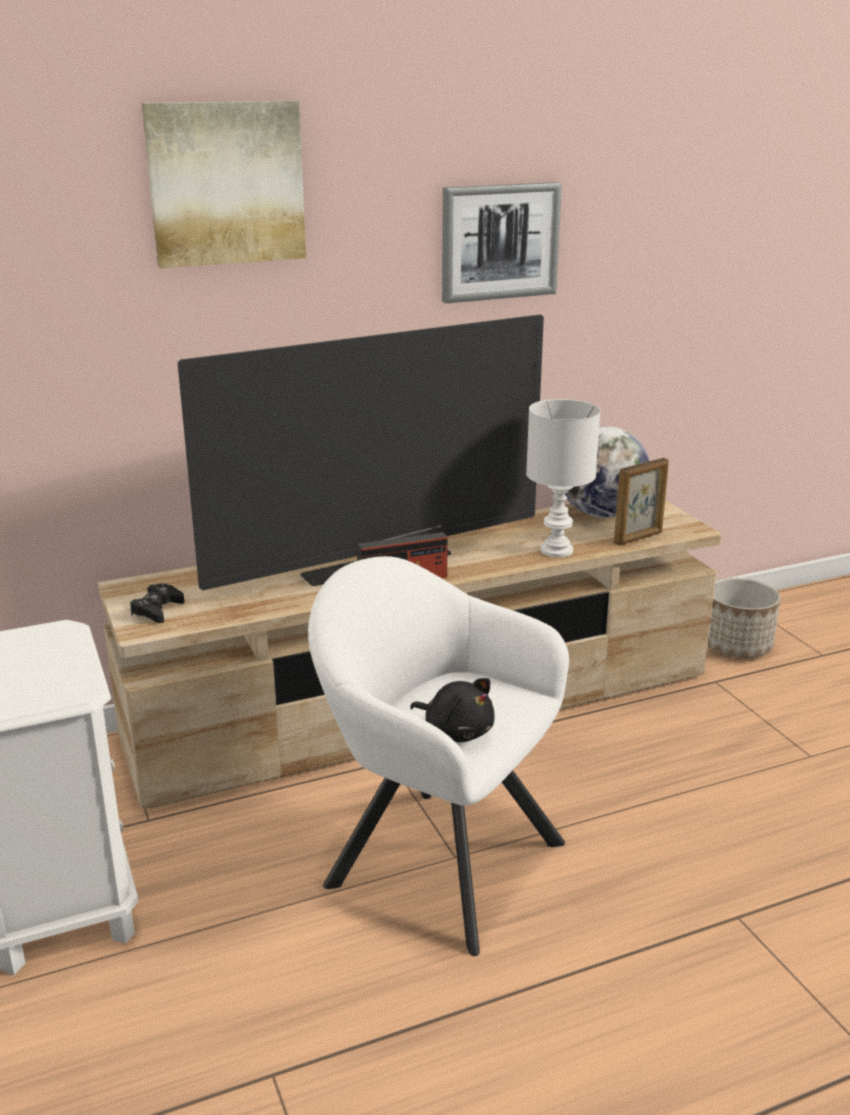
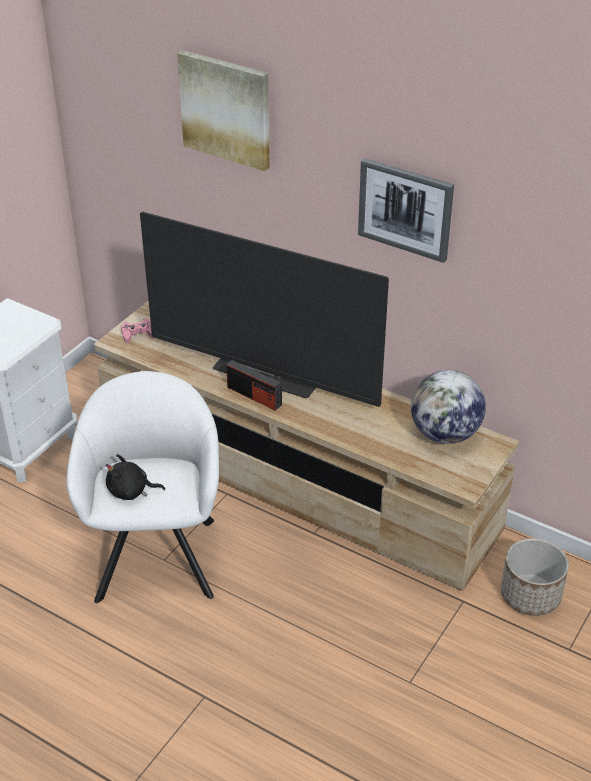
camera: 55 degrees right, 15 degrees up
(157, 610) = (138, 334): black game controller -> pink game controller
(456, 732) = (131, 491): black plush toy -> black plush toy turned 90 degrees clockwise
(556, 550) = (361, 437): white table lamp -> none
(638, 538) = (421, 466): picture frame -> none

